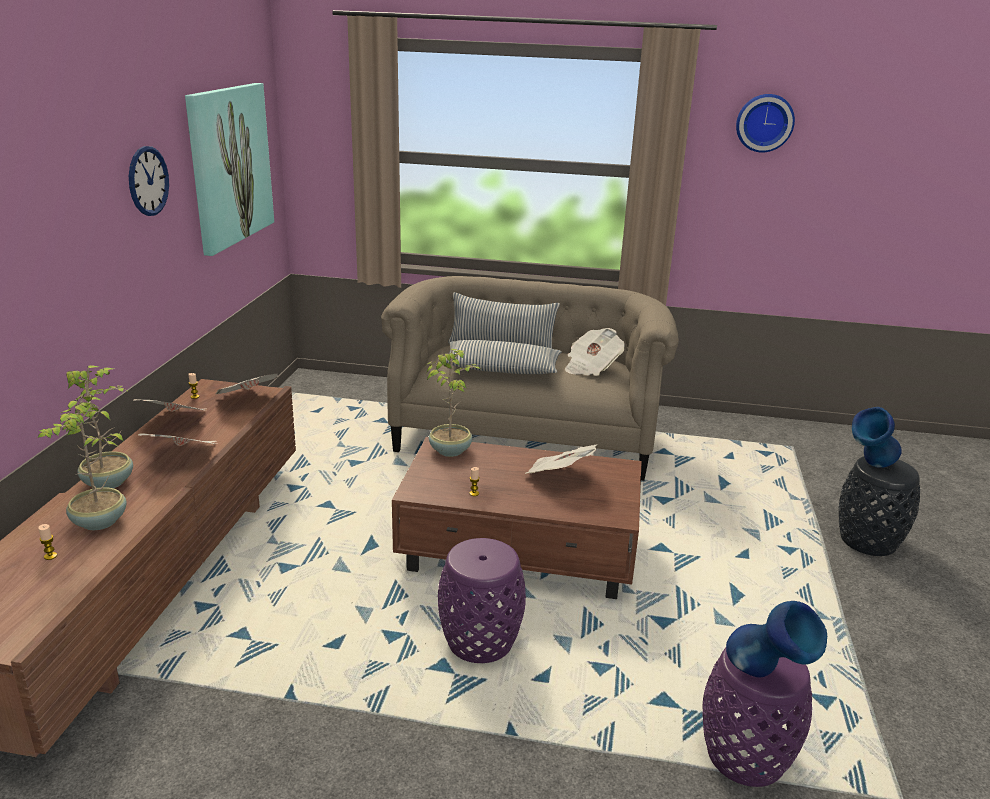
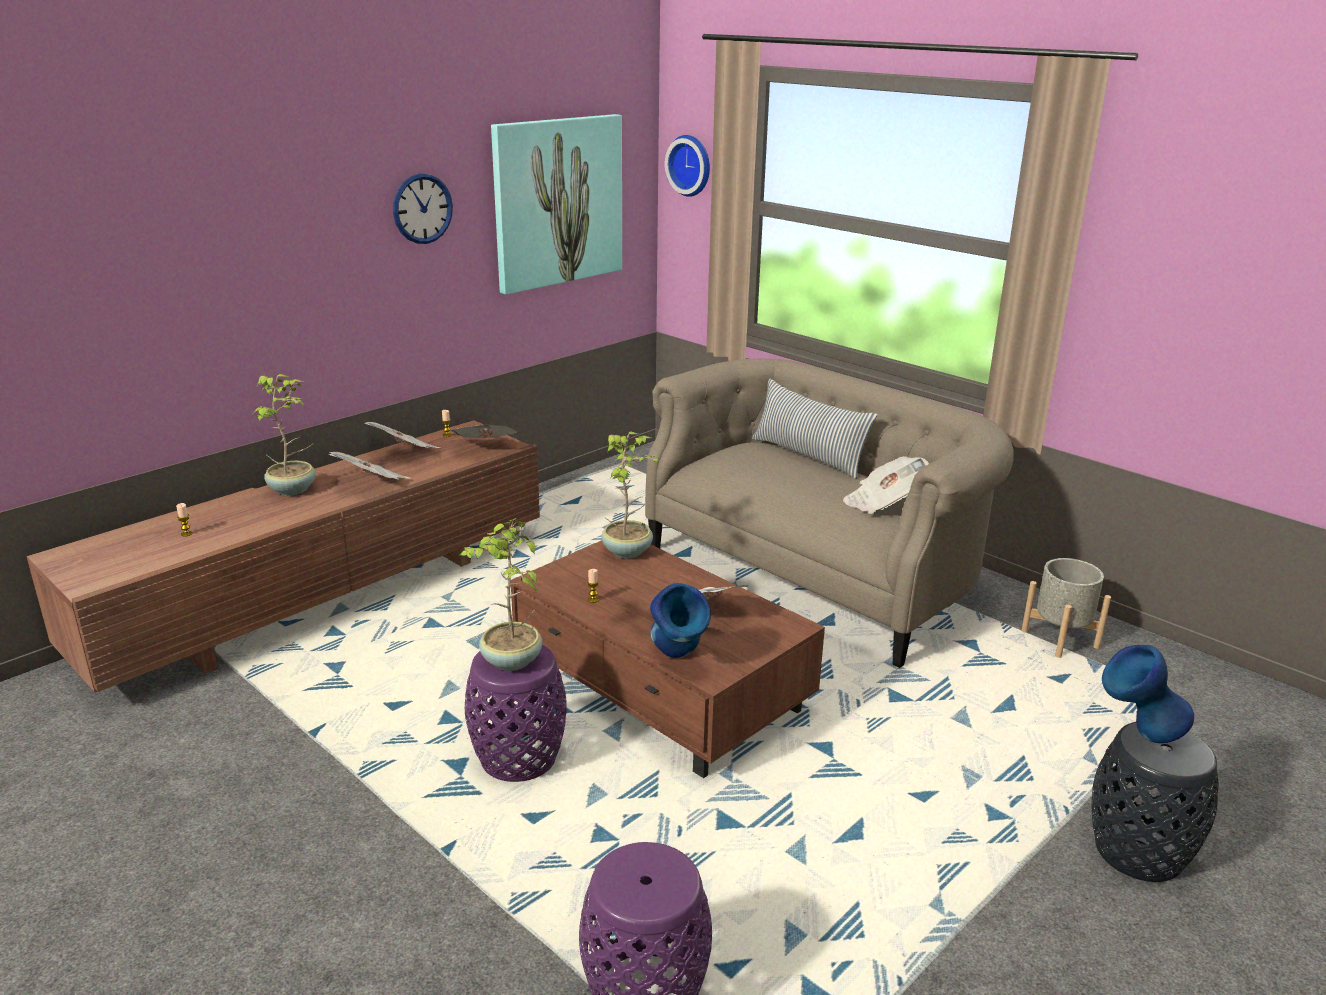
camera: 35 degrees right, 0 degrees up
(99, 522) = (247, 519): potted plant -> potted plant (510, 662)
(501, 369) = (772, 480): pillow -> none
(703, 433) = (1059, 639): none -> grey planter
(764, 122) = (1213, 200): wall clock -> wall clock (691, 165)
(768, 678) = (628, 892): blue vase -> blue vase (678, 661)

